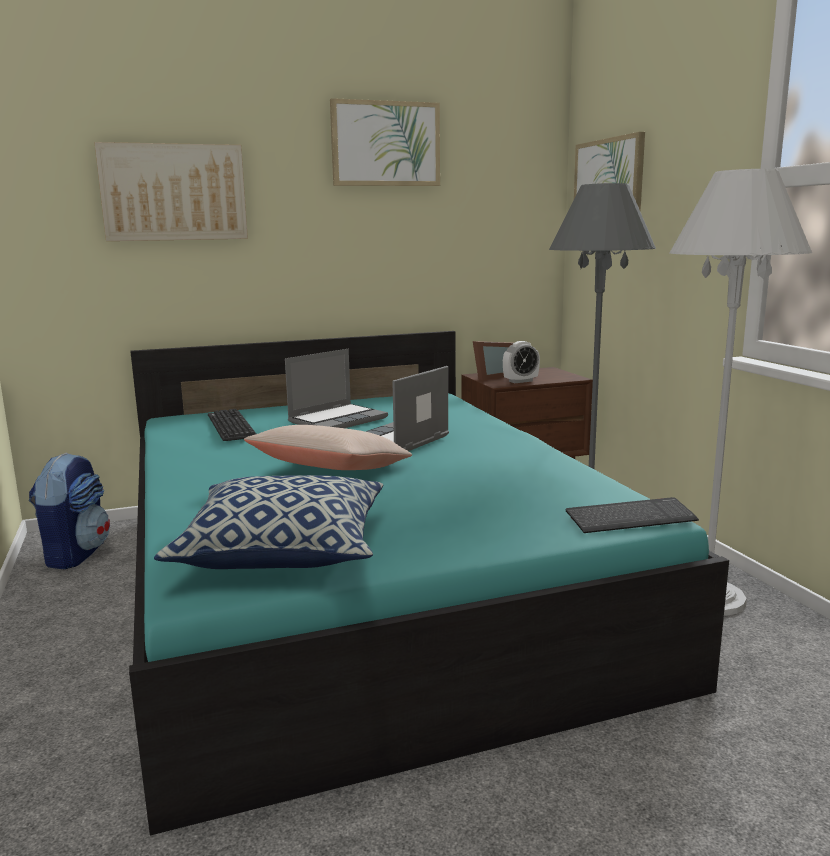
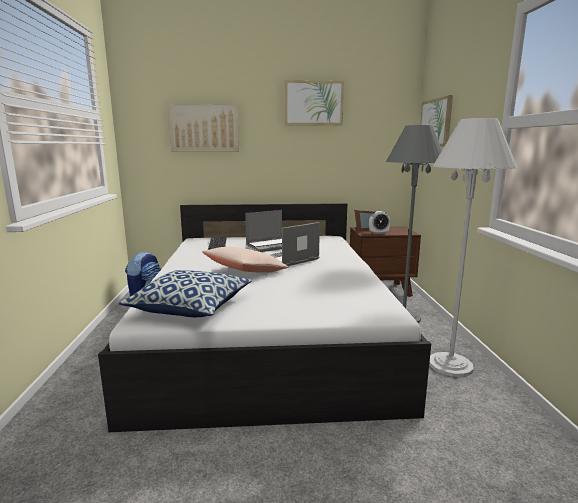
camera: 15 degrees right, 0 degrees up
(363, 585) = (266, 332): turquoise bed -> white bed
(630, 518) = (377, 313): keyboard -> none

